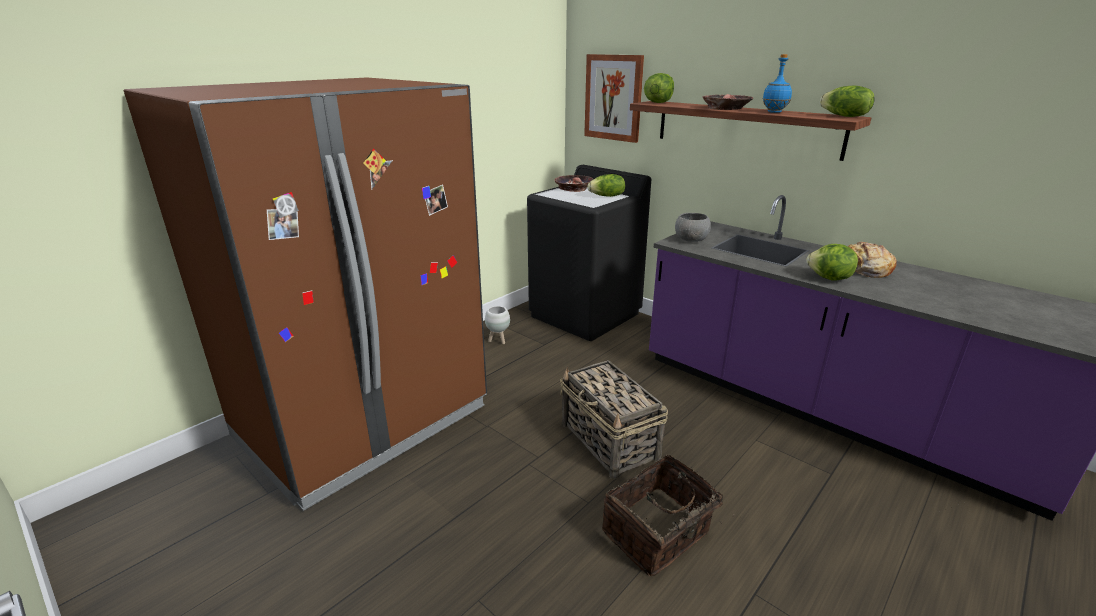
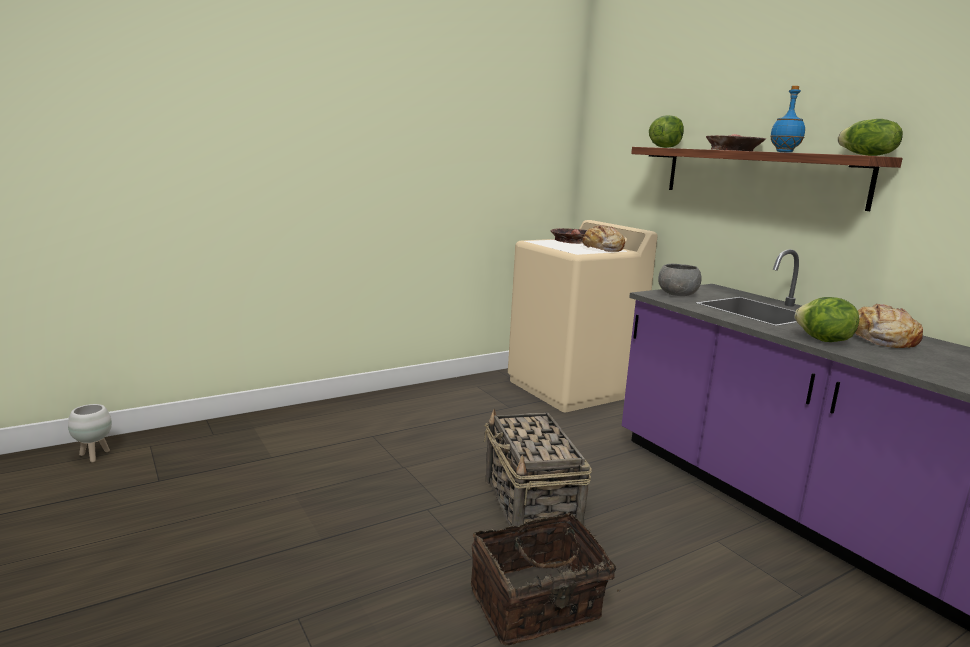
camera: 15 degrees right, 10 degrees down
(364, 422) = (283, 441): brown fridge -> none
(498, 340) = (461, 396): white planter -> white planter (94, 456)
(585, 315) = (572, 388): black washing machine -> beige washing machine
(607, 196) = (602, 249): lettuce -> bread
(613, 98) = (625, 147): picture -> none

